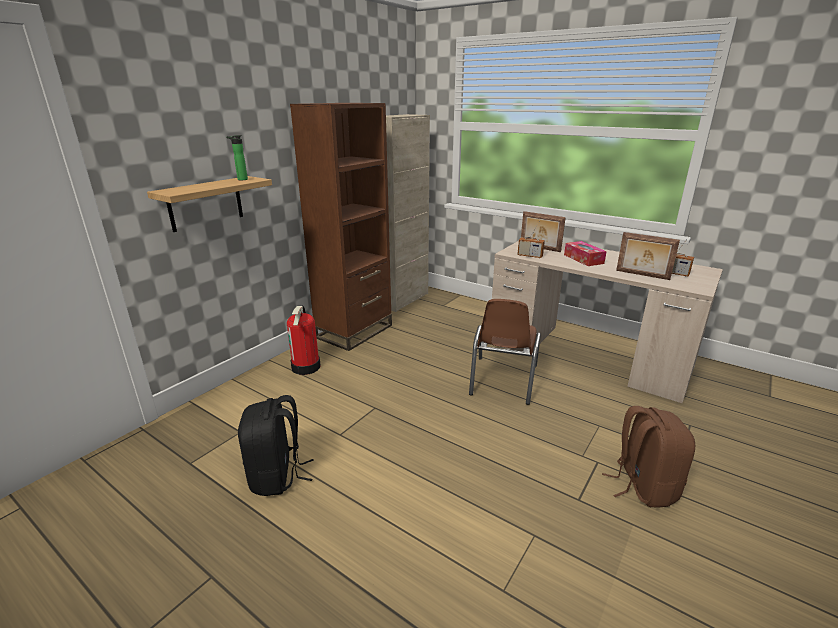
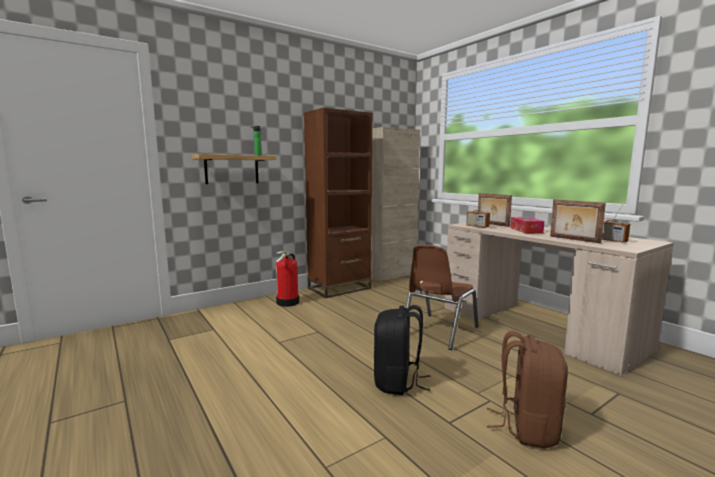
camera: 20 degrees right, 15 degrees down
(277, 476) = (215, 356): black backpack -> black backpack (398, 382)

